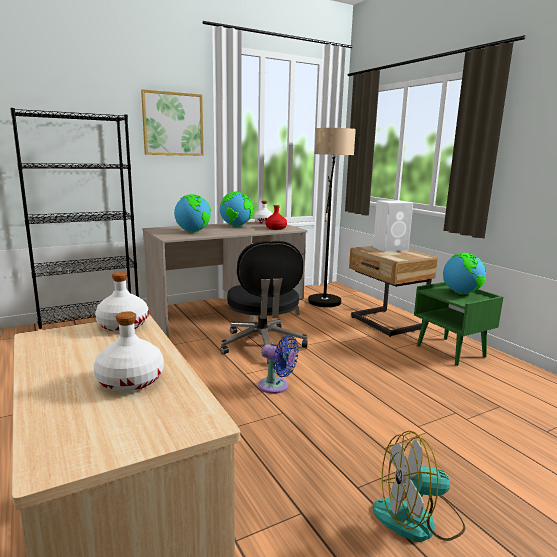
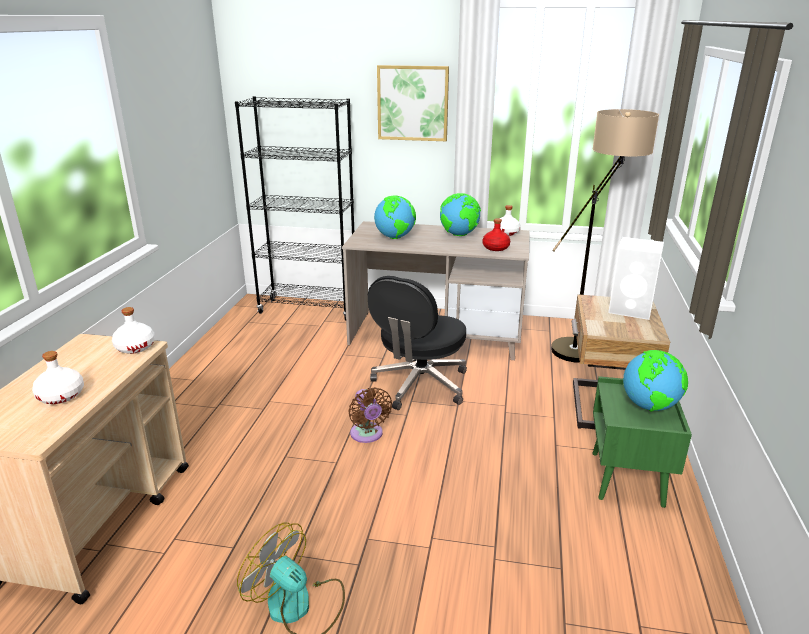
camera: 40 degrees right, 10 degrees up
(276, 386) = (367, 435): blue fan -> brown fan

